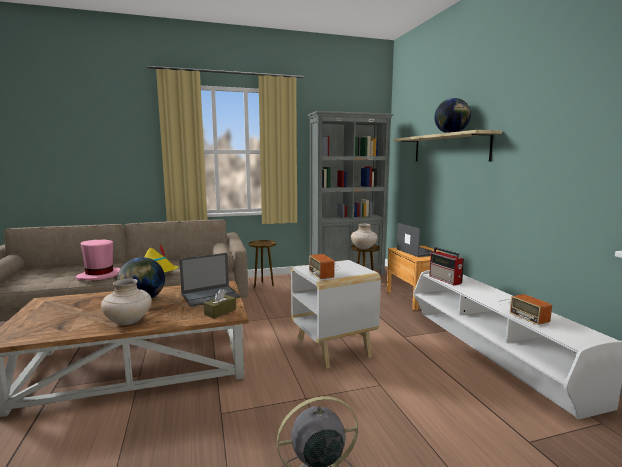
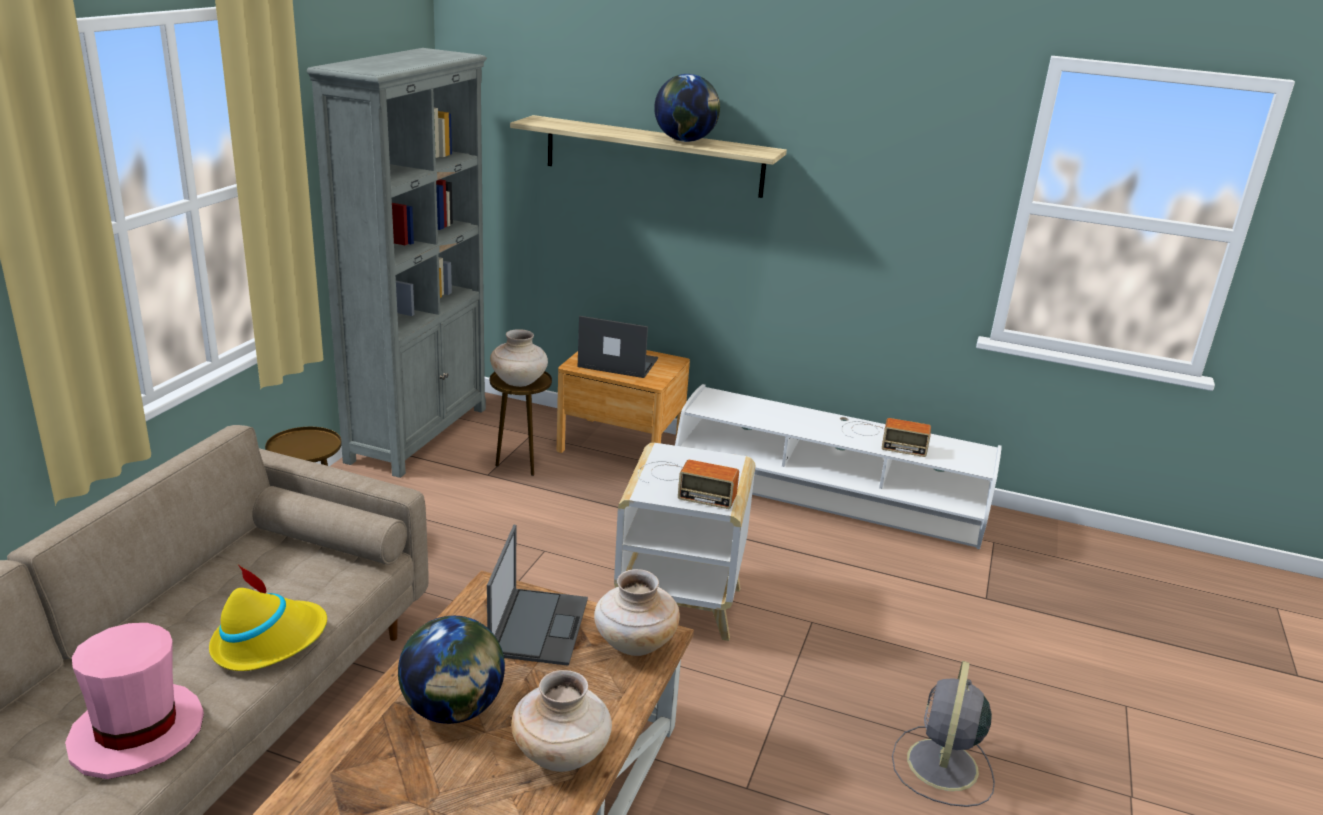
camera: 55 degrees left, 15 degrees up
(220, 312) = (634, 644): brown tissue box -> beige vase
(445, 280) = (732, 414): radio -> none

